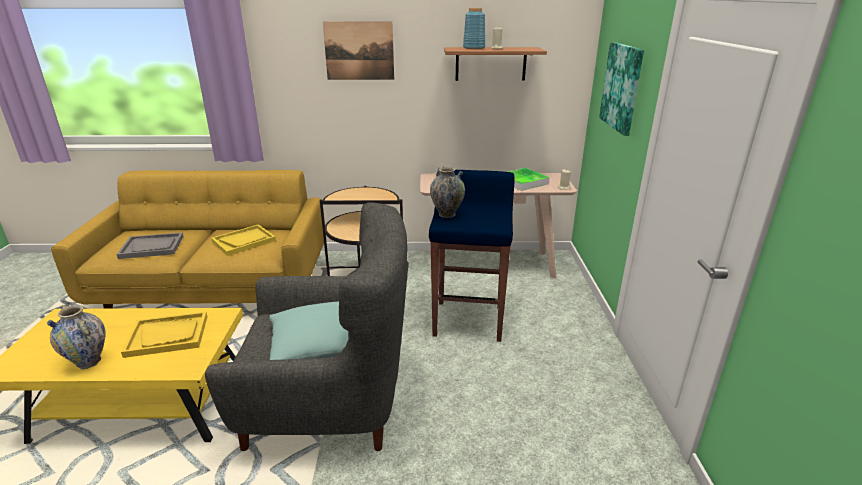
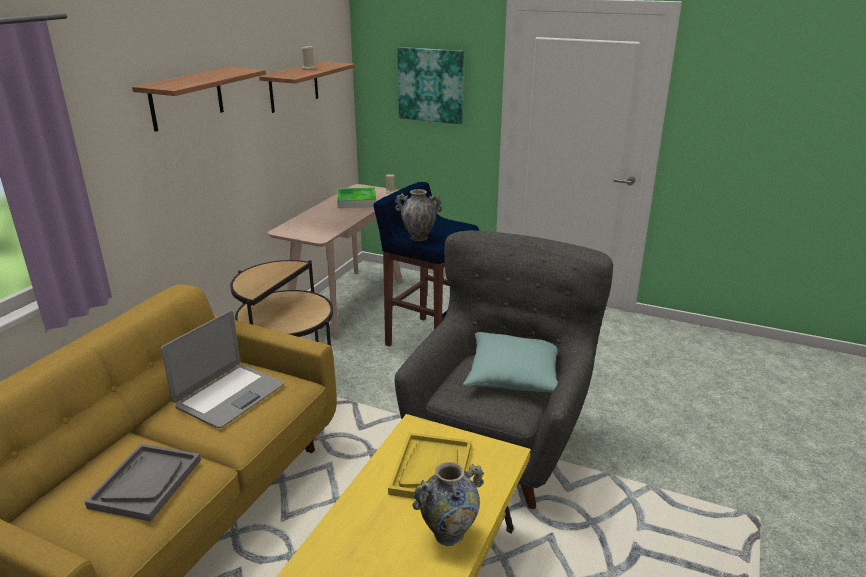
camera: 65 degrees left, 0 degrees up
(244, 241) = (229, 396): yellow tray -> laptop
(359, 51) = (186, 98): picture -> shelf
(474, 48) = (292, 72): blue vase -> none

